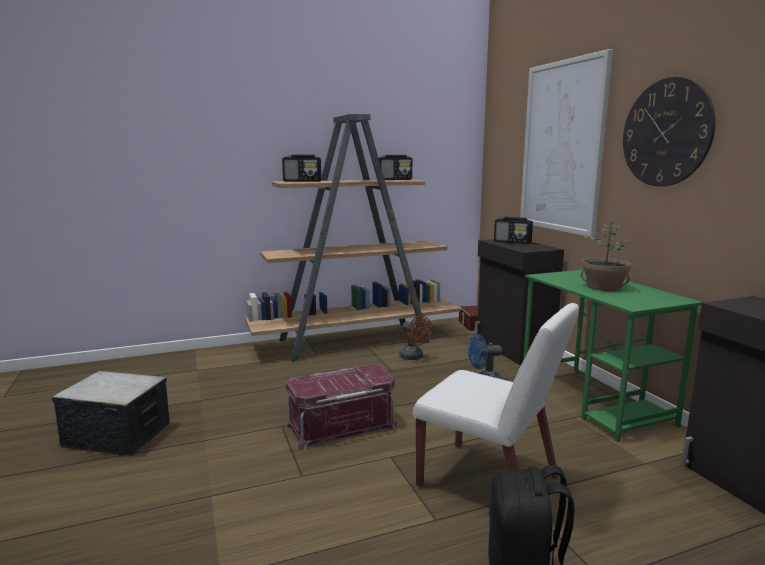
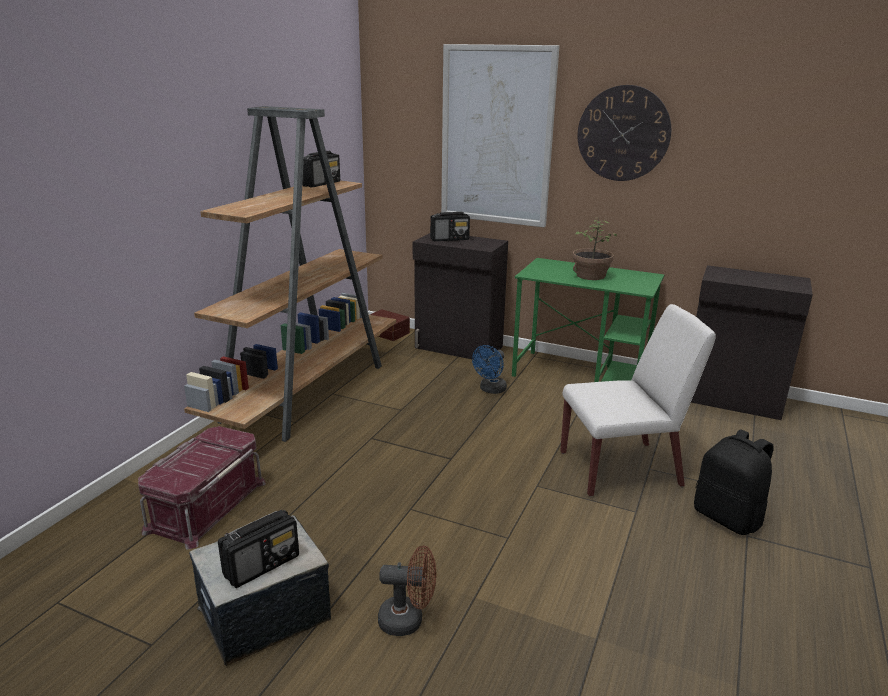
camera: 45 degrees left, 10 degrees up
(302, 181) = (249, 206): radio -> radio (262, 565)
(341, 425) = (455, 480): red storage box -> red storage box (205, 505)
(414, 357) = (396, 388): brown fan -> brown fan (408, 620)

